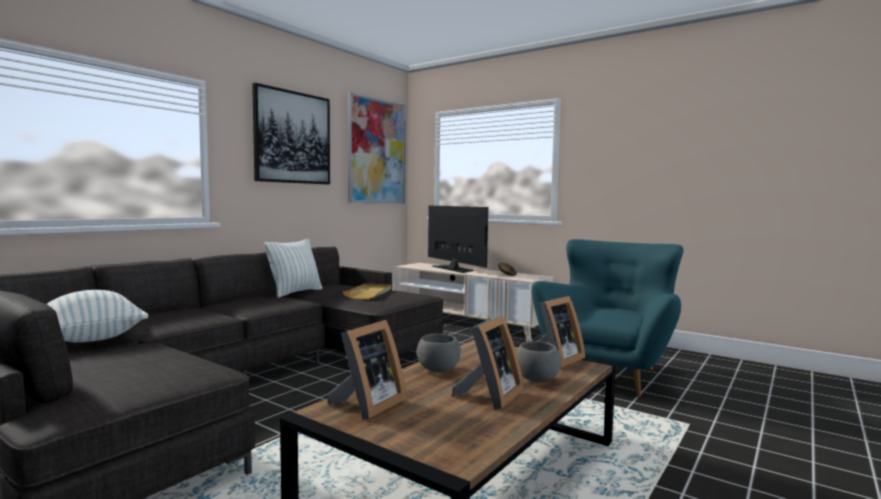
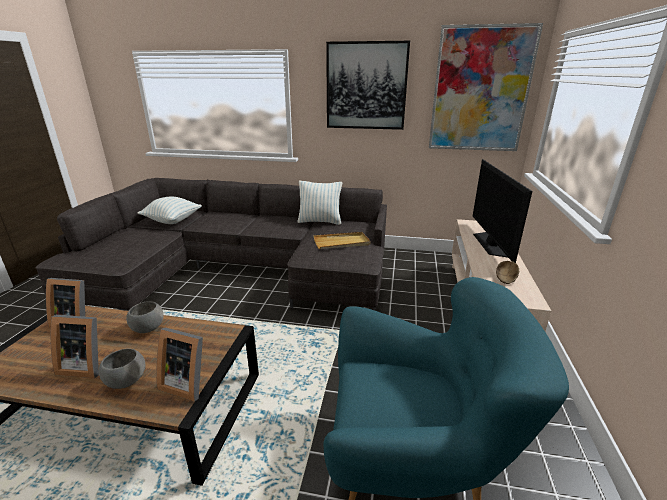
camera: 65 degrees right, 20 degrees up
(453, 268) = (491, 244): television -> television turned 150 degrees clockwise

